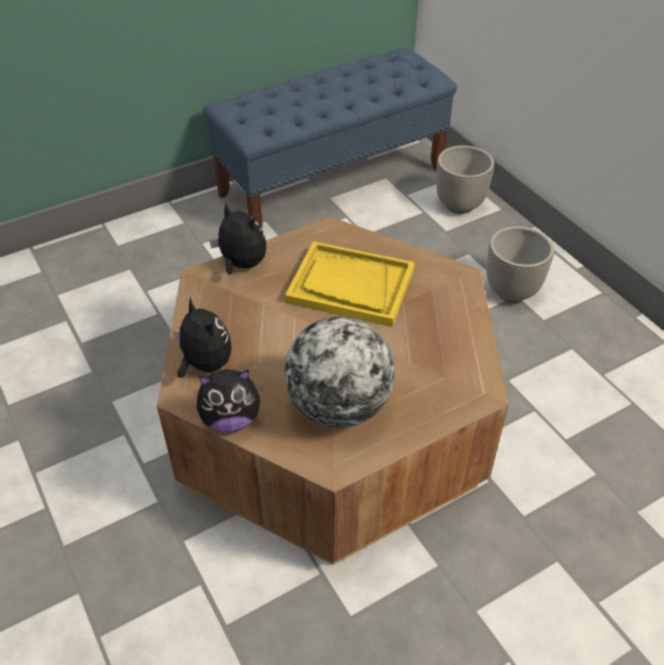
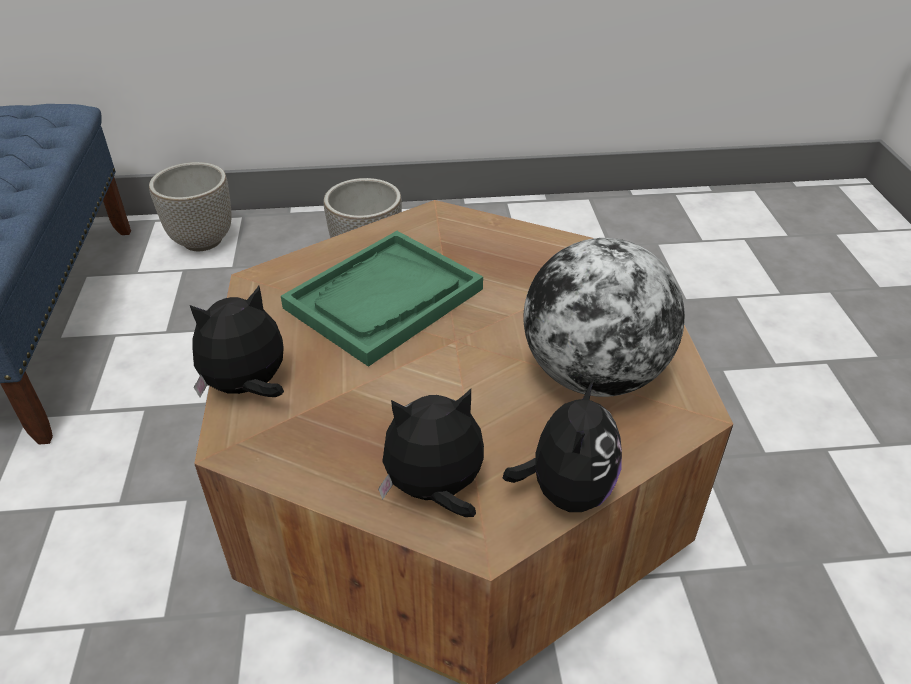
camera: 65 degrees left, 5 degrees down
(350, 286) = (384, 299): yellow tray -> green tray

